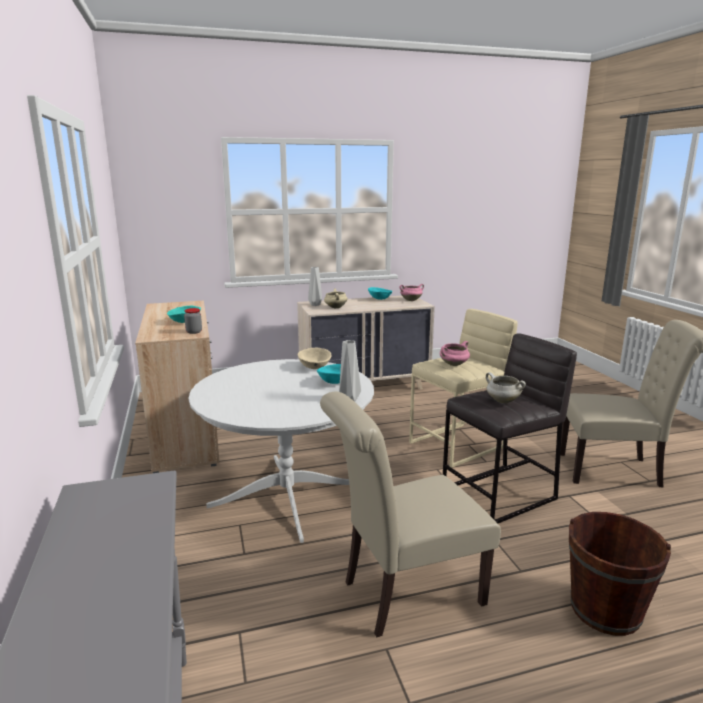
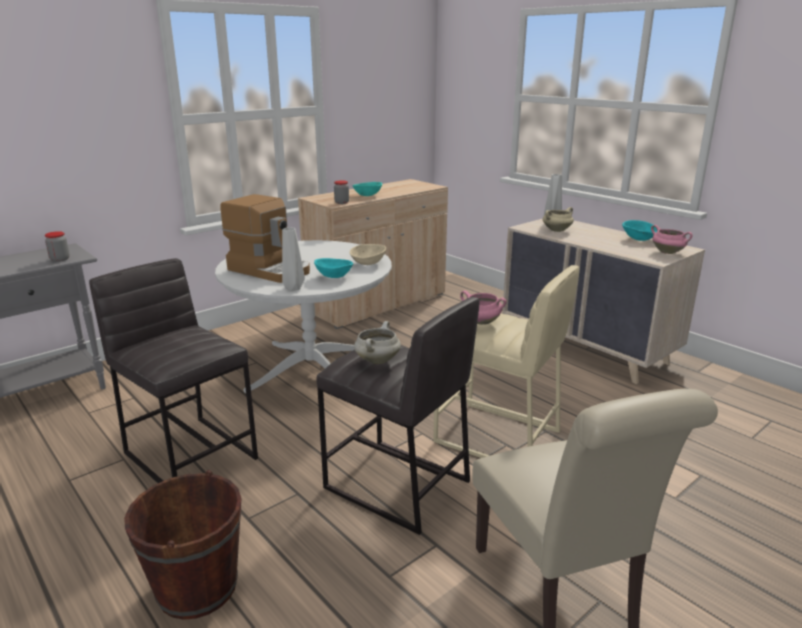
camera: 65 degrees right, 5 degrees up
(149, 496) = (60, 259): none -> jar
(283, 402) = (270, 270): none -> coffee machine
(404, 594) = (191, 454): beige chair -> grey stool

